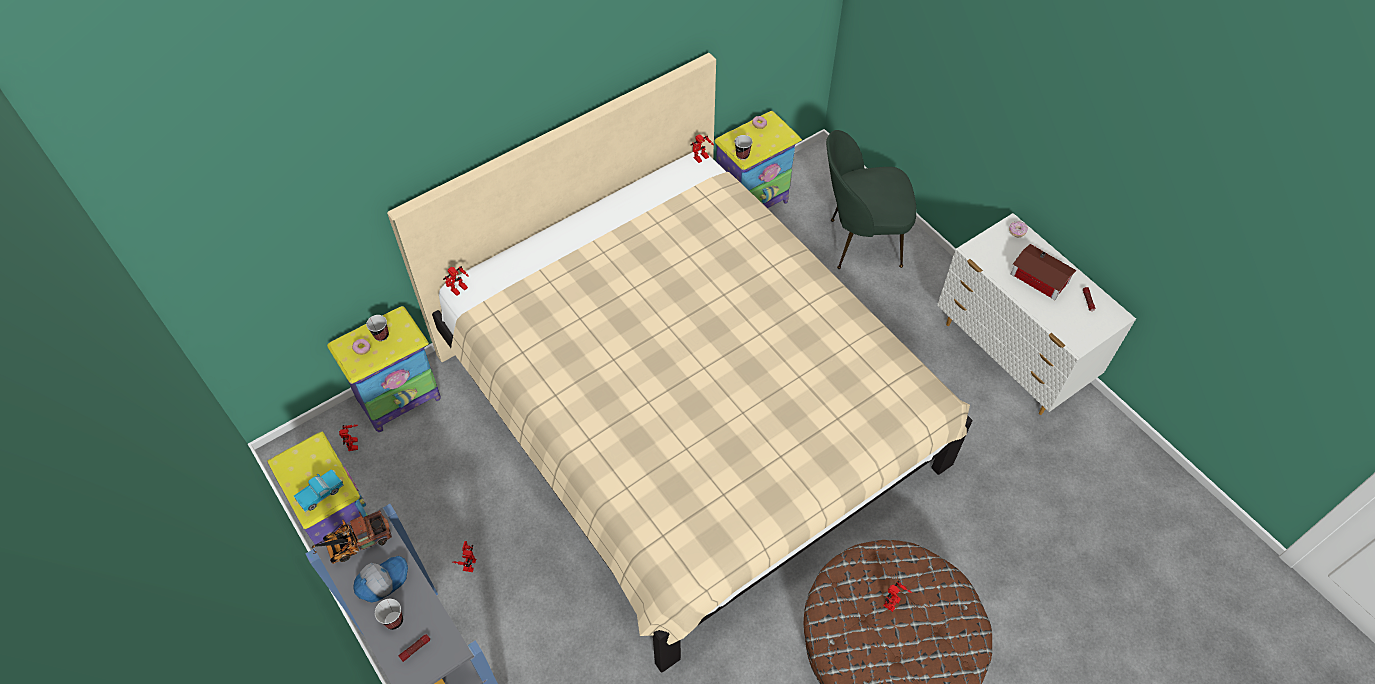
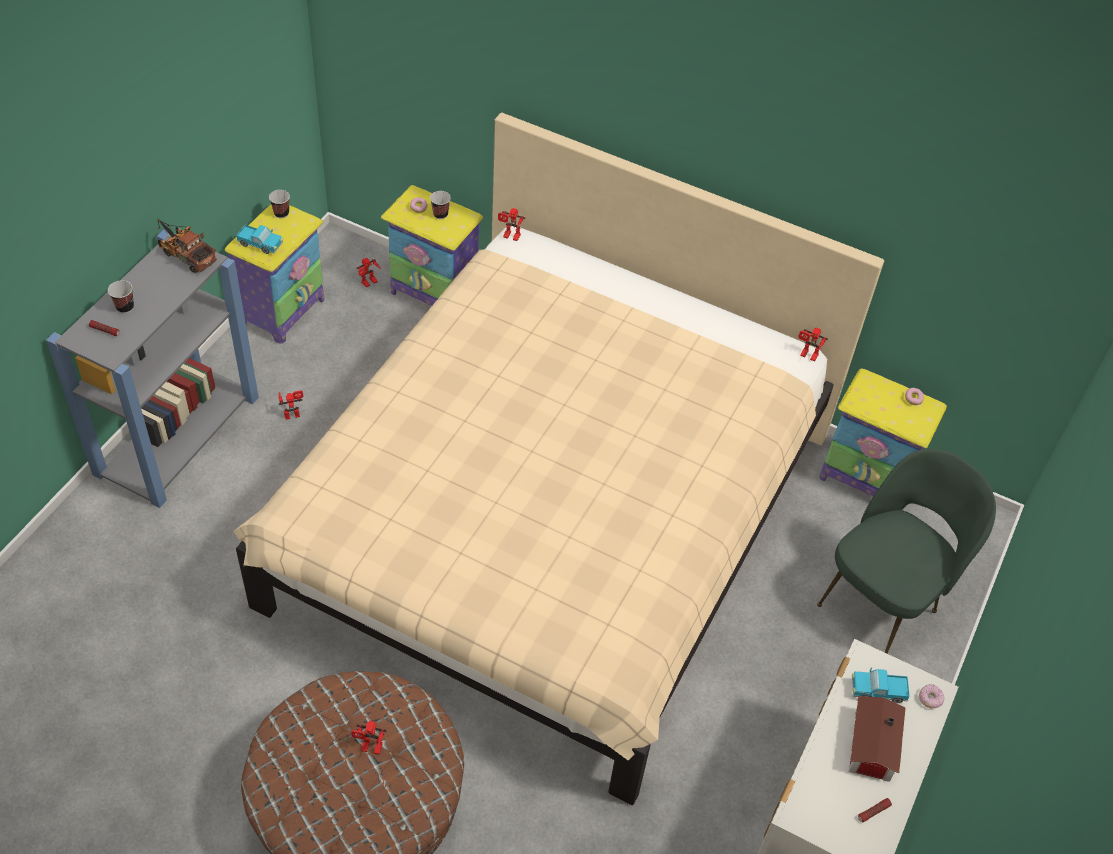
camera: 60 degrees right, 5 degrees down
(382, 581) = (158, 285): cap -> none
(742, 155) = (856, 399): cup -> cup (281, 213)
(858, 243) = (883, 603): green chair -> green chair turned 75 degrees clockwise
(1000, 256) = (877, 691): none -> toy truck

